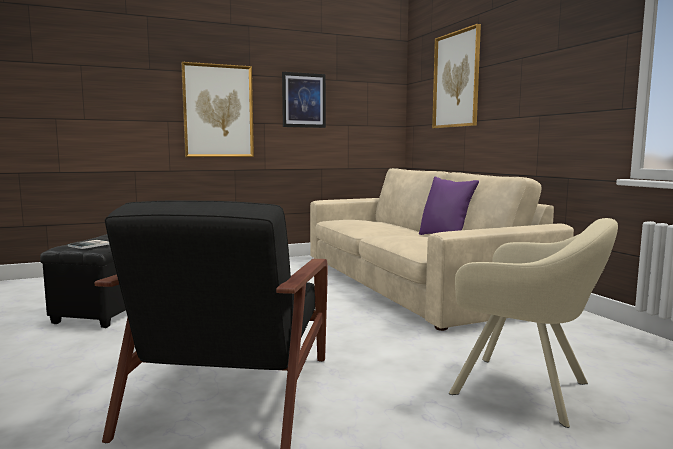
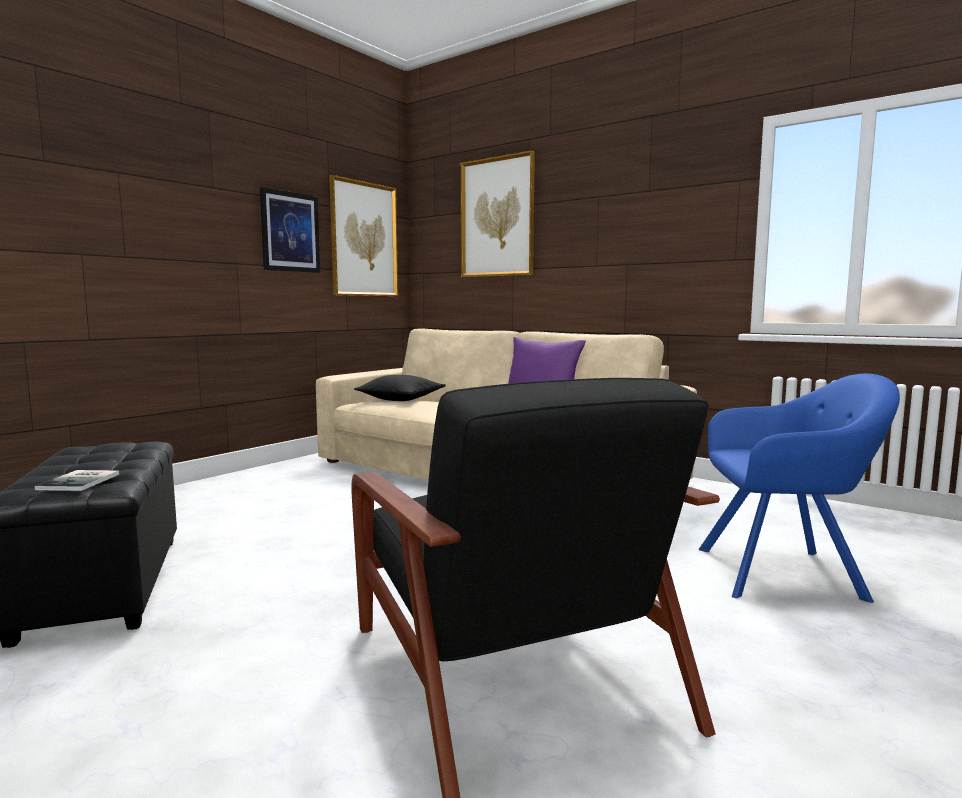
camera: 30 degrees left, 0 degrees up
(218, 111) = (168, 241): picture -> picture (364, 239)
(360, 220) = (400, 399): none -> black pillow
(527, 390) = (786, 573): beige armchair -> blue armchair

